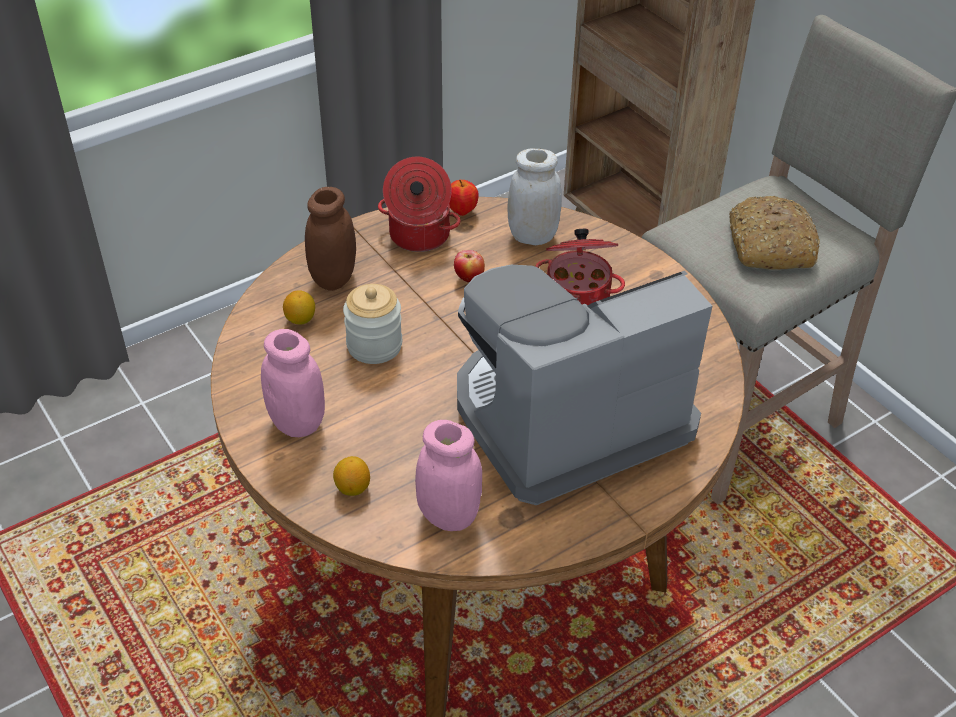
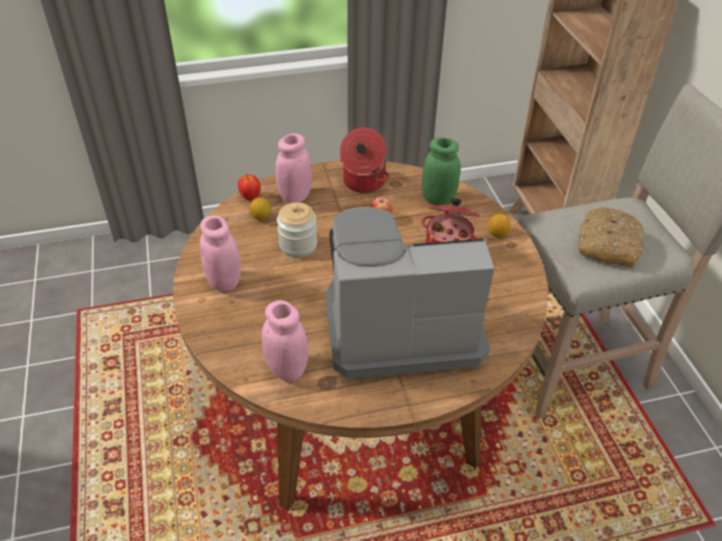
camera: 20 degrees right, 0 degrees up
(333, 278) = (295, 196): brown jar -> pink jar
(352, 488) = (235, 333): lemon -> lemon (497, 233)
(462, 211) = (399, 173): apple -> apple (250, 197)
(532, 236) = (438, 199): white jar -> green jar

